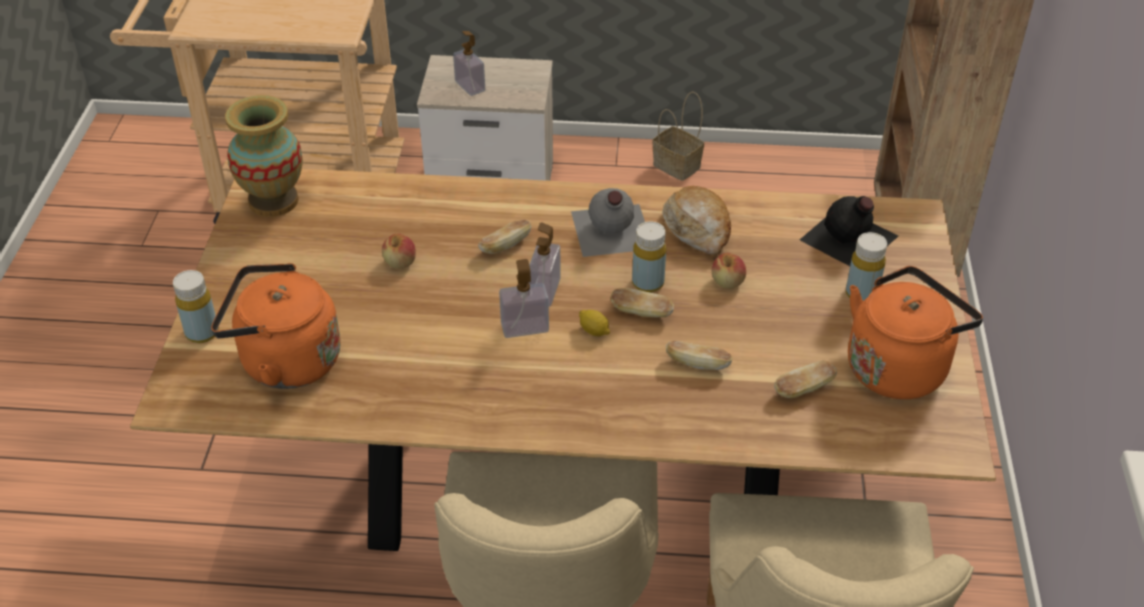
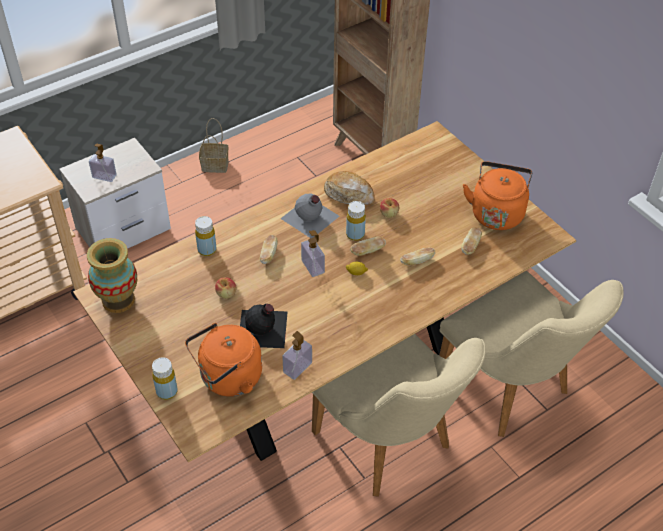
camera: 40 degrees left, 5 degrees up
(524, 327) = (323, 290): soap dispenser -> soap dispenser (297, 367)
(849, 239) = (418, 162): black bottle -> black bottle (263, 329)
(861, 294) = (449, 187): yellow bottle -> yellow bottle (207, 250)

